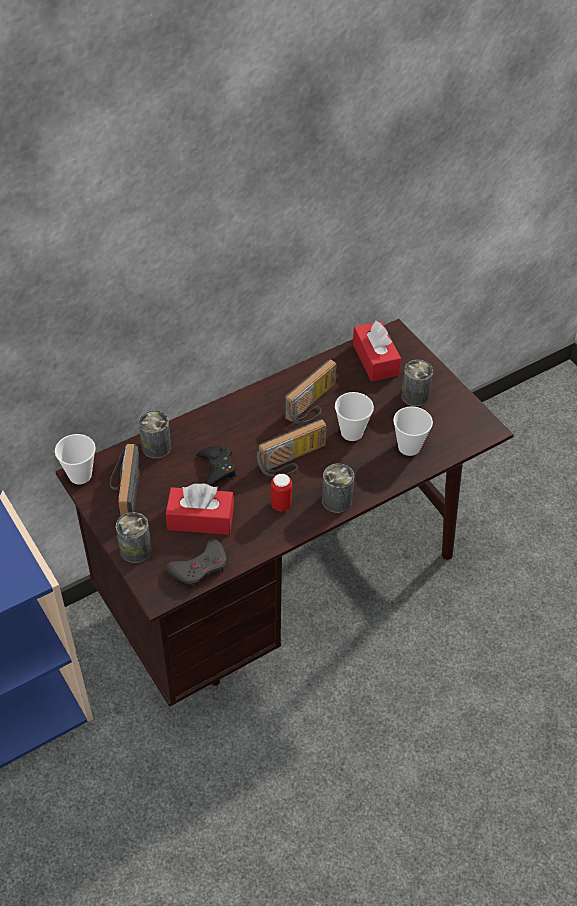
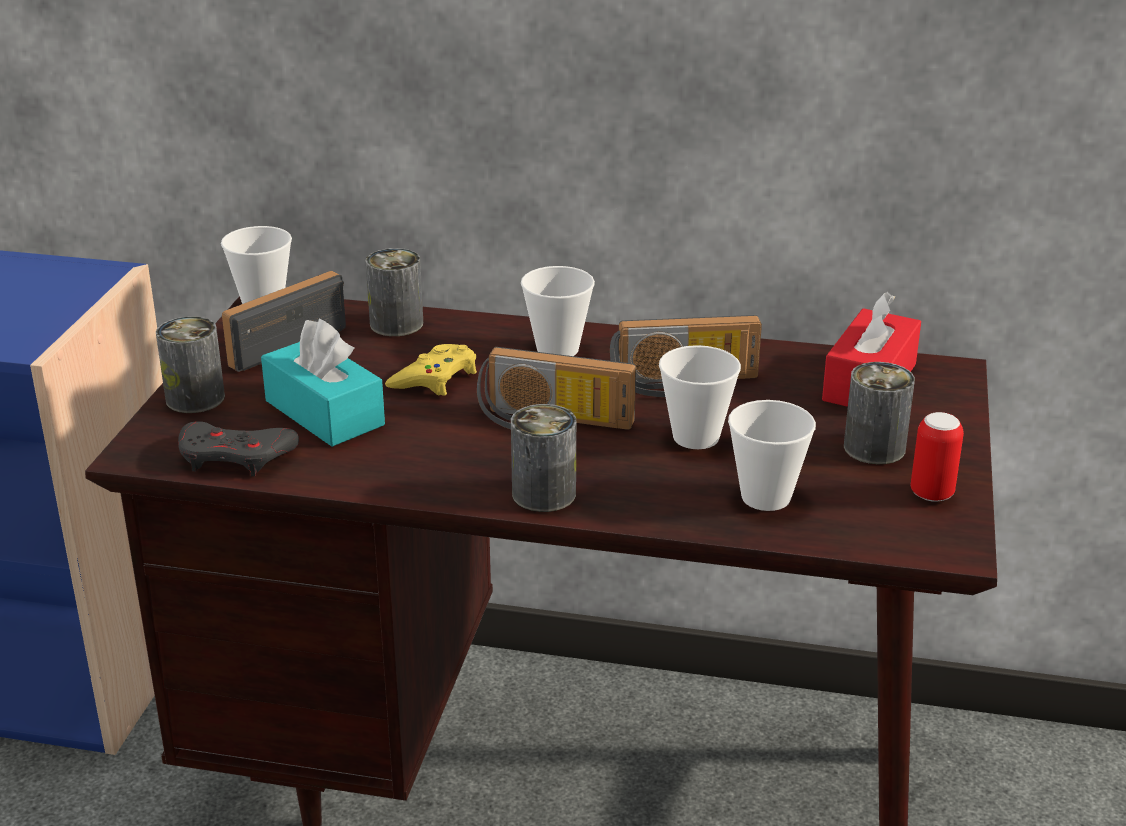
camera: 45 degrees right, 20 degrees down
(200, 519) = (324, 413): red tissue box -> turquoise tissue box
(217, 468) = (435, 378): black game controller -> yellow game controller
(242, 418) = (557, 349): none -> cup
(281, 504) = (455, 455): can -> can (931, 493)

